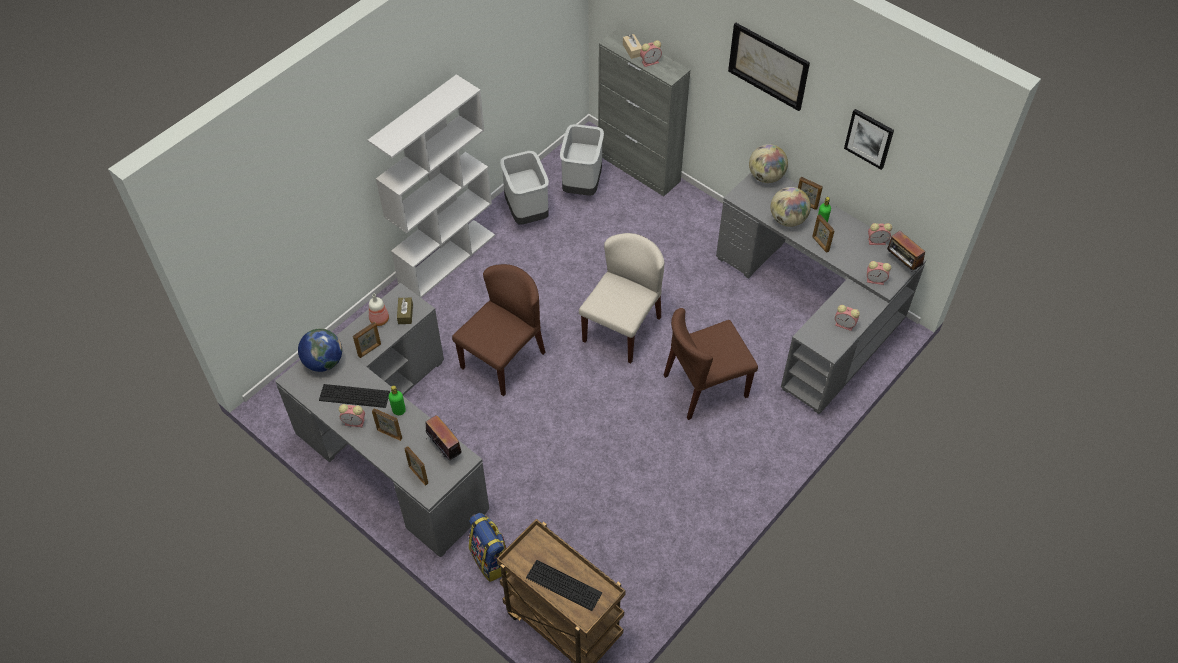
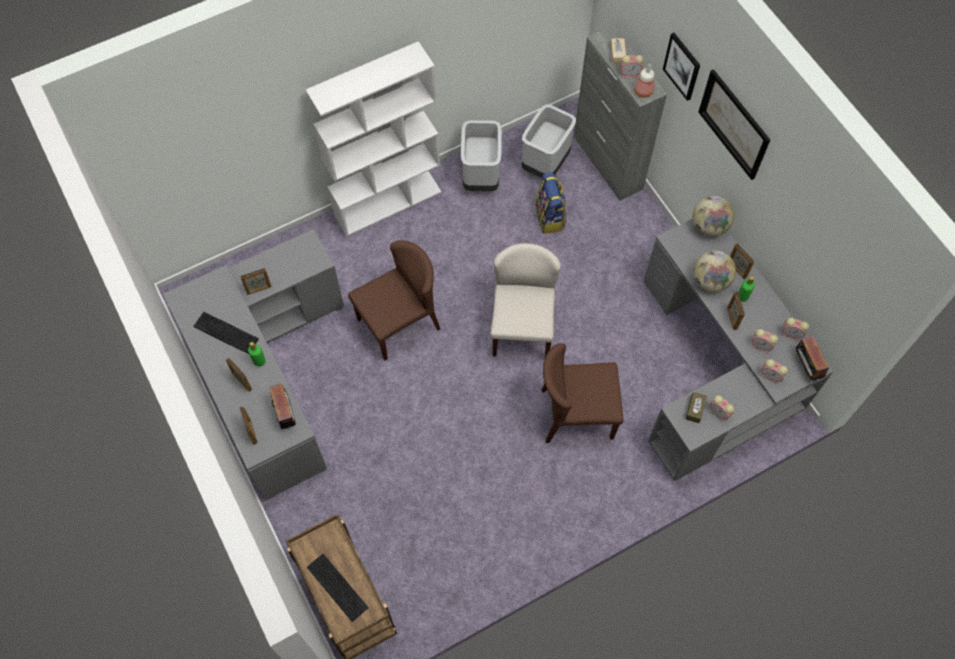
camera: 20 degrees right, 10 degrees up
(323, 362) = (212, 289): globe -> none
(355, 422) = (216, 359): alarm clock -> alarm clock (761, 346)
(379, 320) = (279, 261): bottle -> bottle (643, 91)
(405, 314) = (305, 263): brown tissue box -> brown tissue box (695, 409)
(491, 559) = (311, 518): backpack -> backpack (550, 217)
(621, 328) = (521, 328): beige chair -> beige chair turned 45 degrees counterclockwise
(869, 138) = (808, 236): picture -> picture (682, 66)

